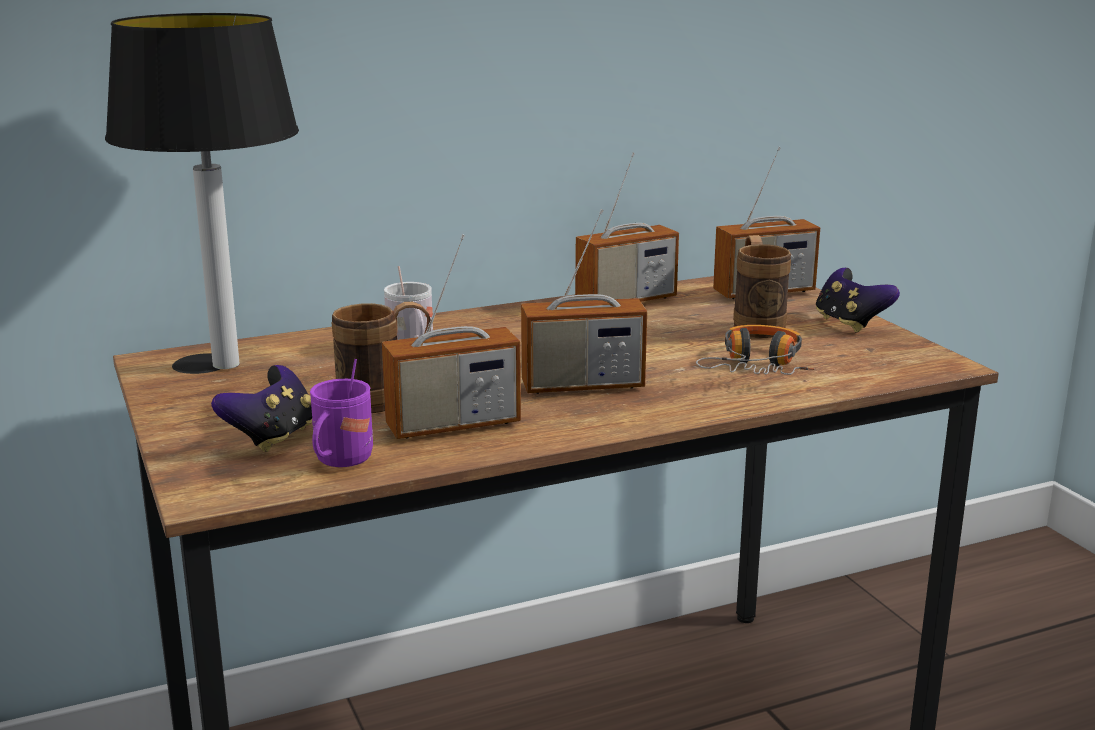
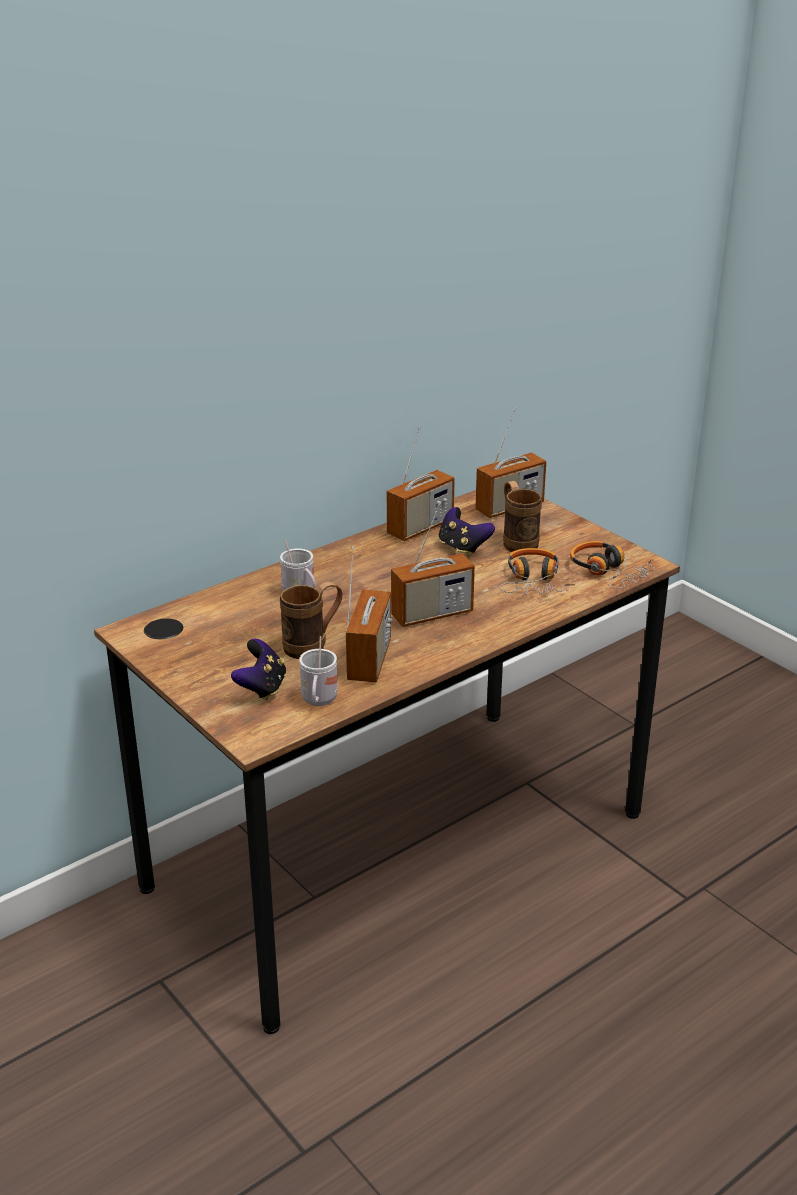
camera: 15 degrees left, 10 degrees up
(225, 365) = (183, 628): table lamp -> none
(339, 463) = (318, 702): purple mug -> white mug
(453, 425) = (369, 660): radio -> radio turned 45 degrees counterclockwise
(850, 323) = (576, 532): game controller -> game controller (463, 548)
(880, 368) = (609, 572): none -> headphones

